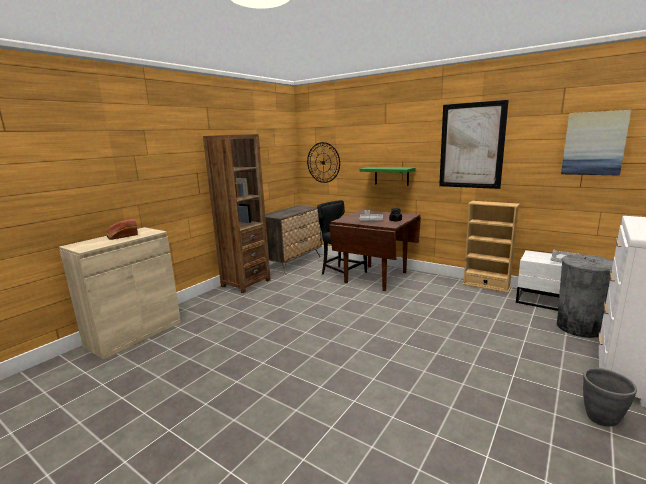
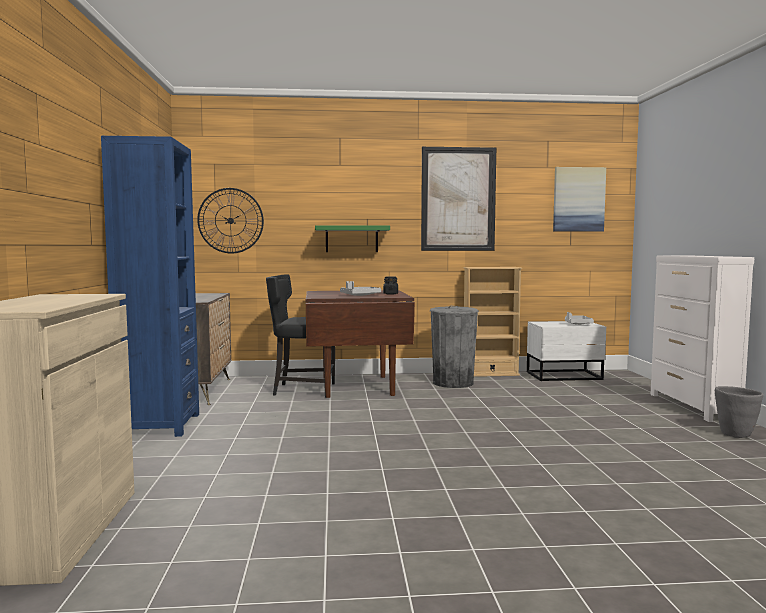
camera: 40 degrees left, 10 degrees down
(122, 236) = (48, 299): bread -> none
(246, 283) = (159, 425): brown bookcase -> blue bookcase
(579, 327) = (618, 387): grey trash can -> grey trash can (453, 383)

